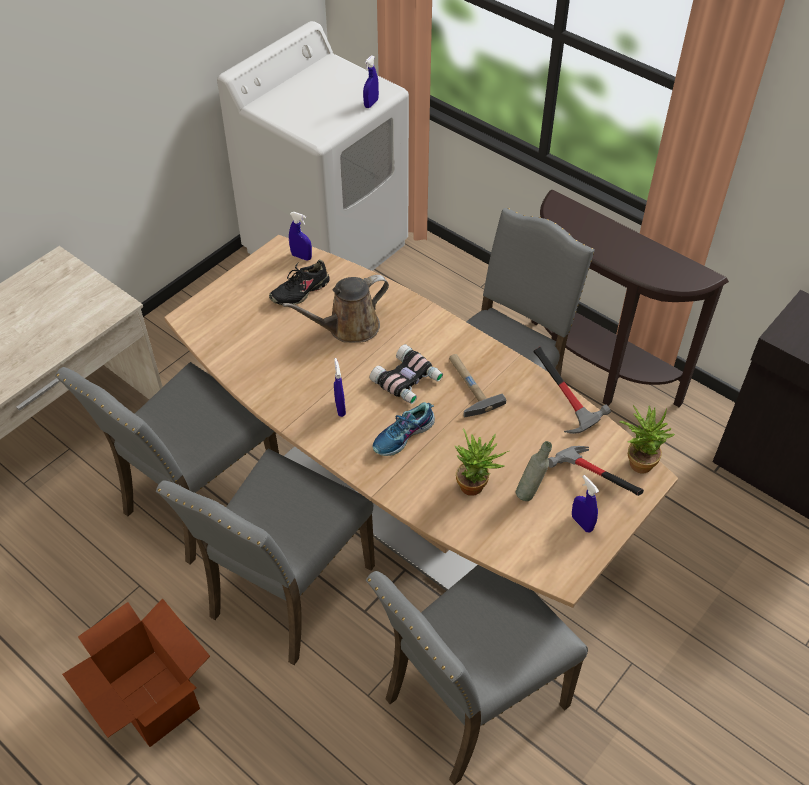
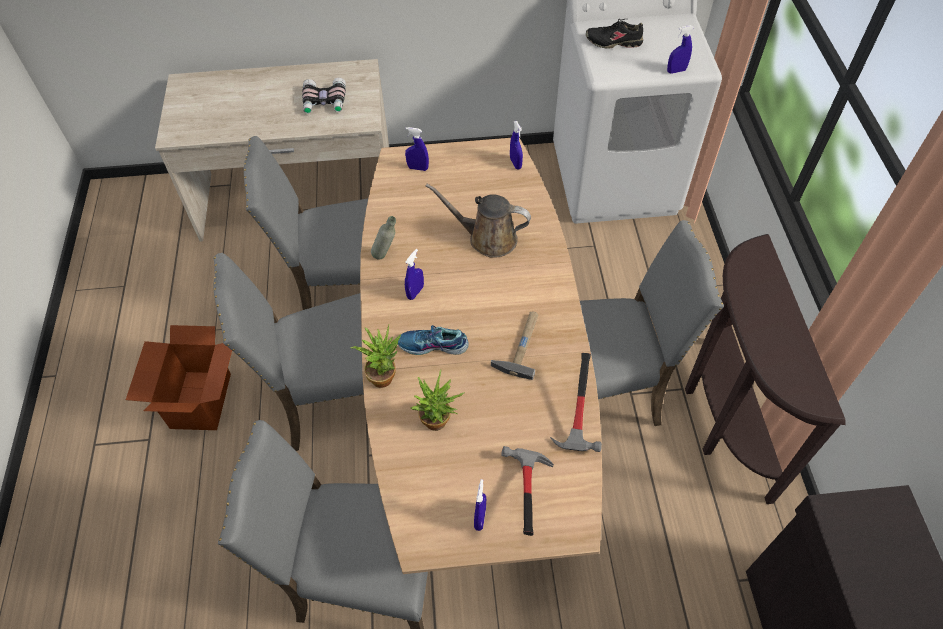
camera: 45 degrees right, 5 degrees up
(220, 312) = (418, 168): none -> blue spray bottle
(300, 291) = (485, 188): black shoe -> black shoe (613, 42)
(408, 381) = (483, 308): binoculars -> binoculars (324, 102)
(530, 492) = (471, 461): grey bottle -> grey bottle (386, 256)
(638, 460) = (583, 509): potted plant -> potted plant (384, 374)

